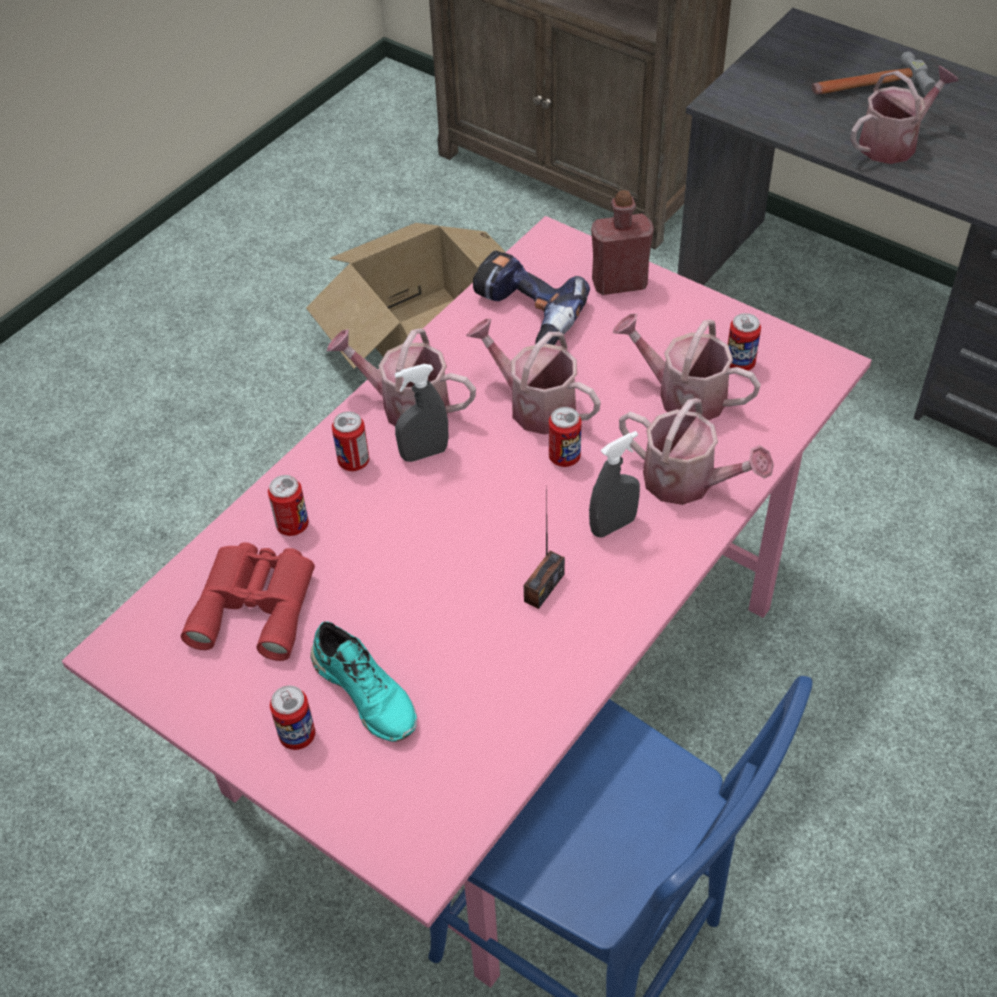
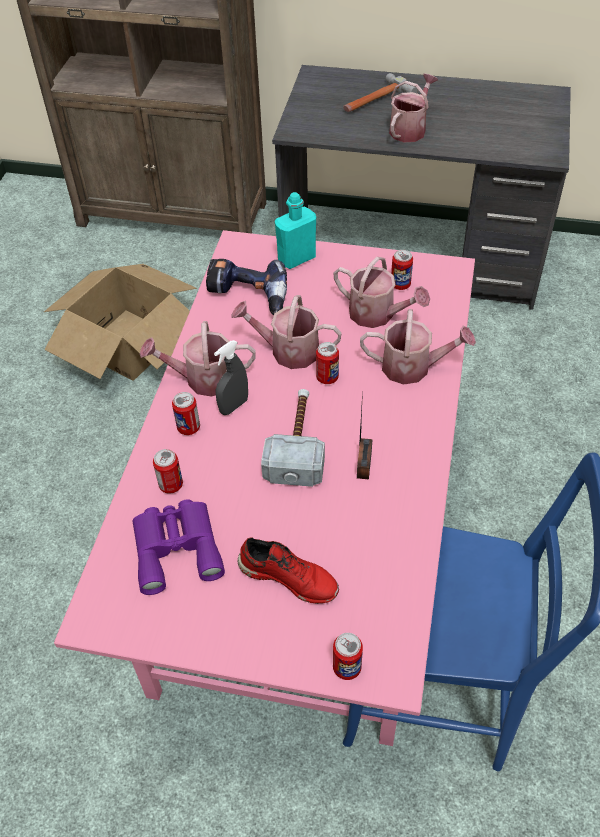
camera: 25 degrees left, 0 degrees up
(257, 603) = (177, 547): red binoculars -> purple binoculars
(297, 735) = (259, 625): can -> can (347, 668)
(367, 692) = (289, 577): turquoise shoe -> red shoe
(476, 529) = (298, 443): none -> hammer
(613, 525) = (383, 410): grey spray bottle -> none
(619, 283) = (296, 258): red bottle -> turquoise bottle
(682, 395) = (377, 315): watering can -> watering can turned 150 degrees counterclockwise

